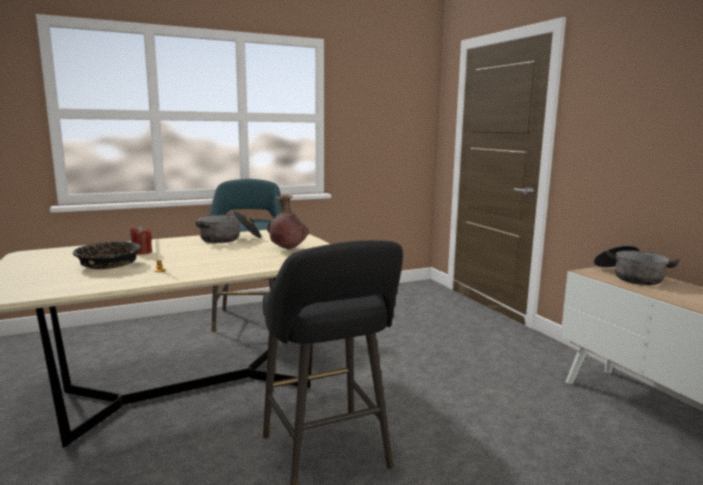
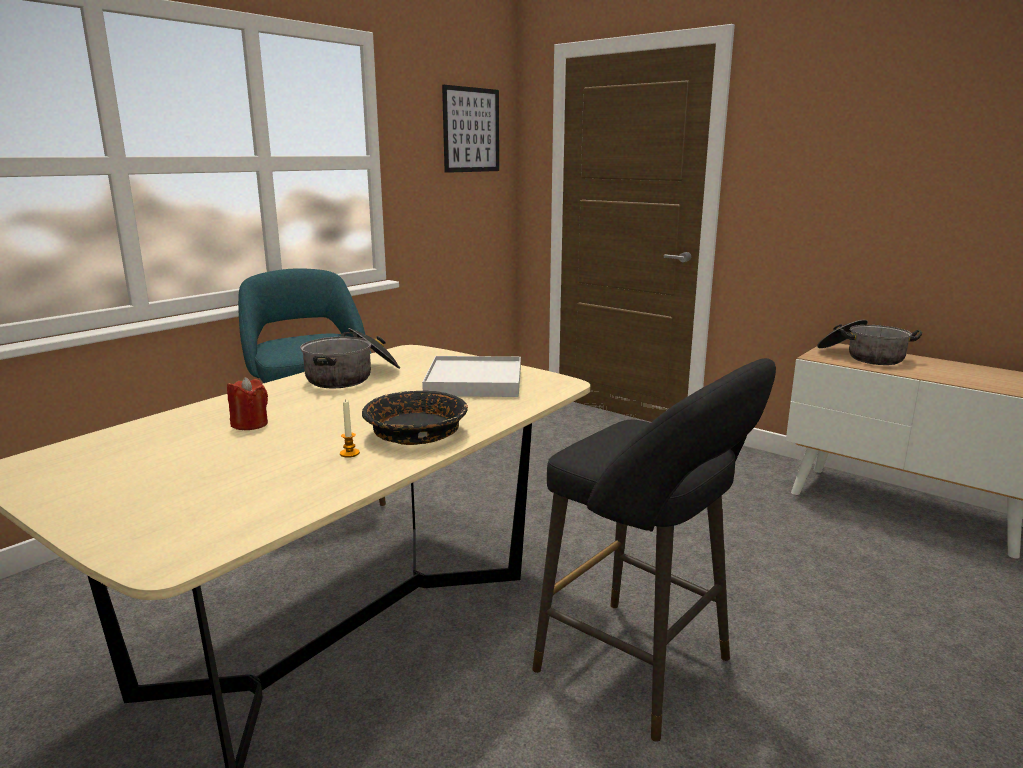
camera: 25 degrees left, 5 degrees up
(108, 265) = (238, 460): black bowl -> black bowl (416, 434)
(287, 249) = (474, 382): brown vase -> white tray
(399, 99) = (471, 130): none -> picture

